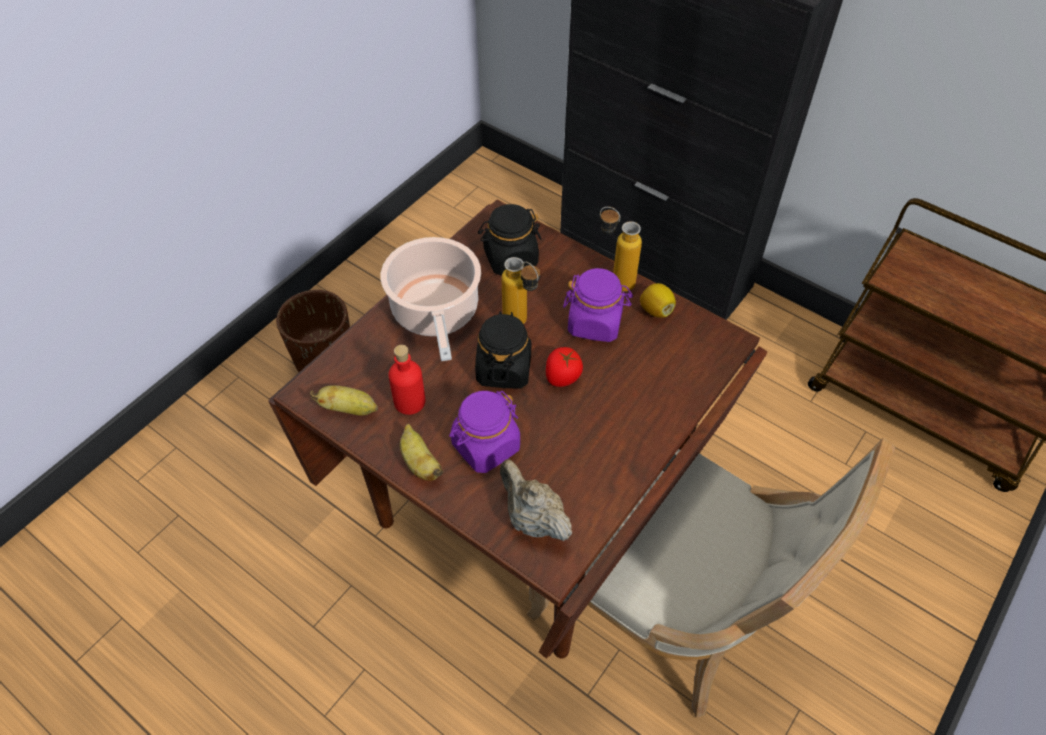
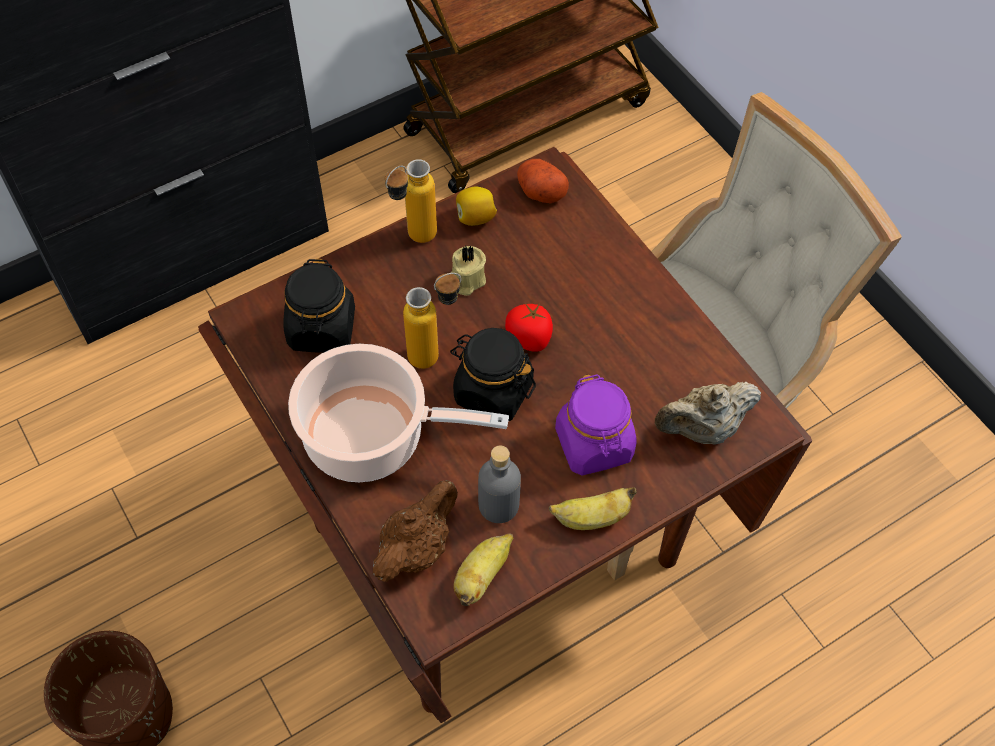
camera: 70 degrees left, 5 degrees up
(358, 365) = (416, 548): none -> brown teapot
(410, 401) = (498, 505): red bottle -> grey bottle
(595, 323) = (467, 280): purple jar -> beige candle
(707, 342) = (540, 191): none -> potato

